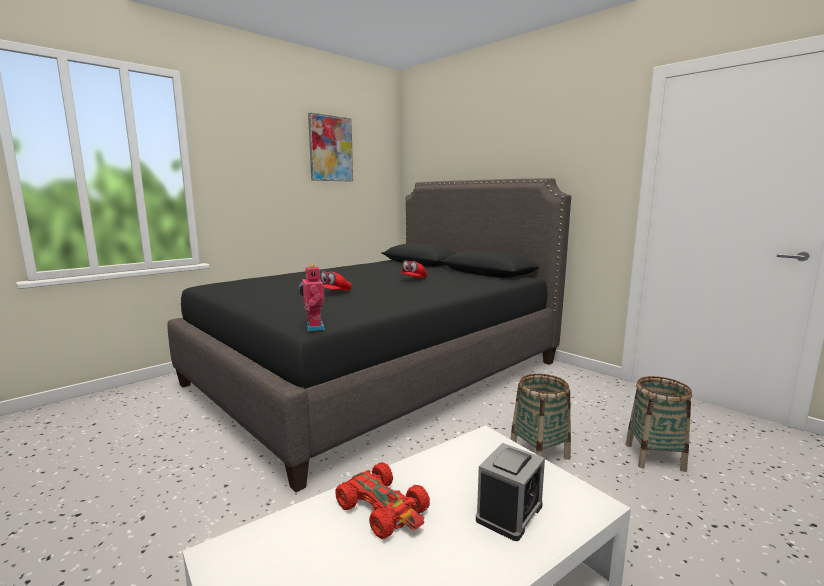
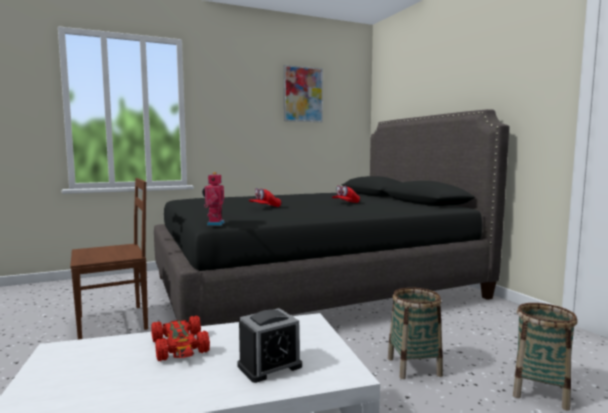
camera: 20 degrees right, 5 degrees down
(161, 462) = (115, 322): none -> brown chair

